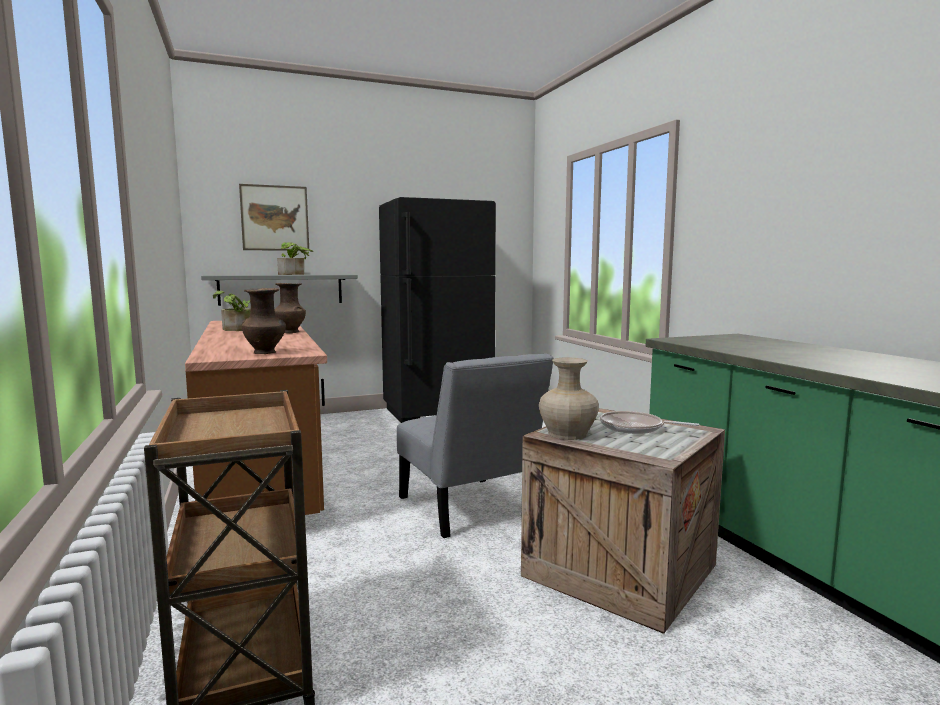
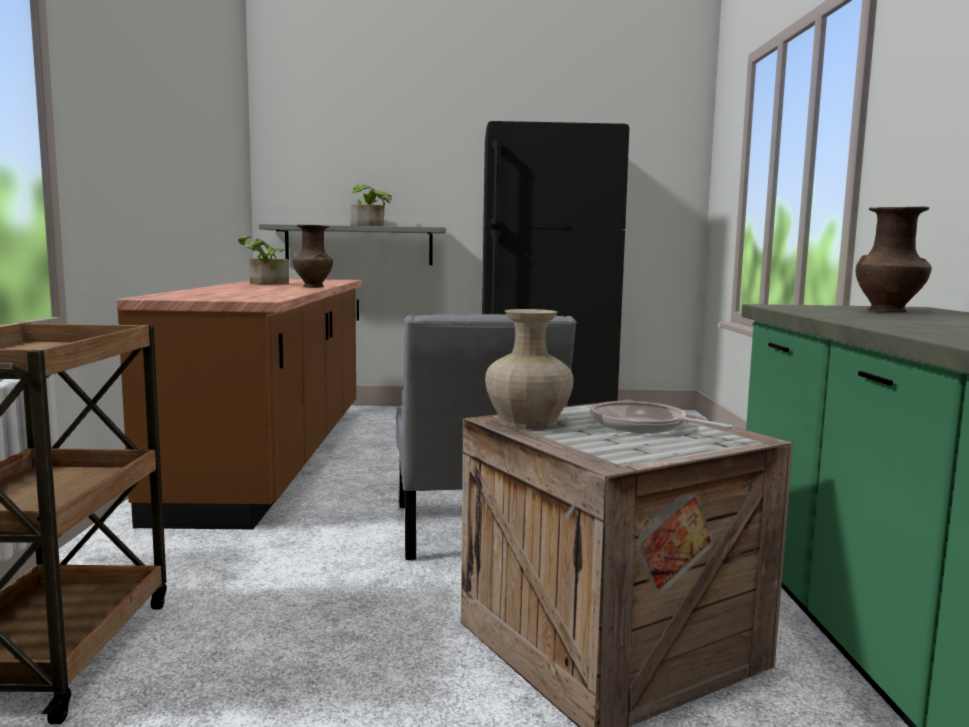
camera: 20 degrees right, 0 degrees up
(266, 353) = (223, 297): brown vase -> brown vase (889, 311)
(275, 218) = (355, 156): picture -> none

